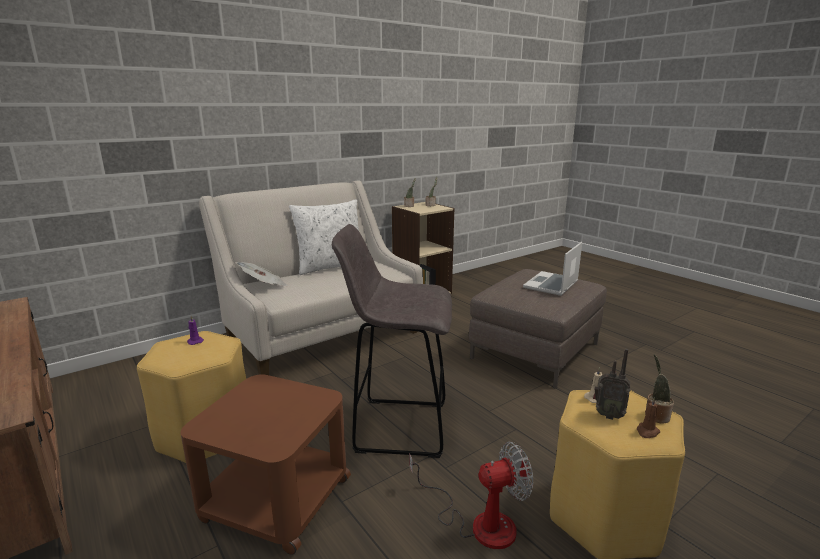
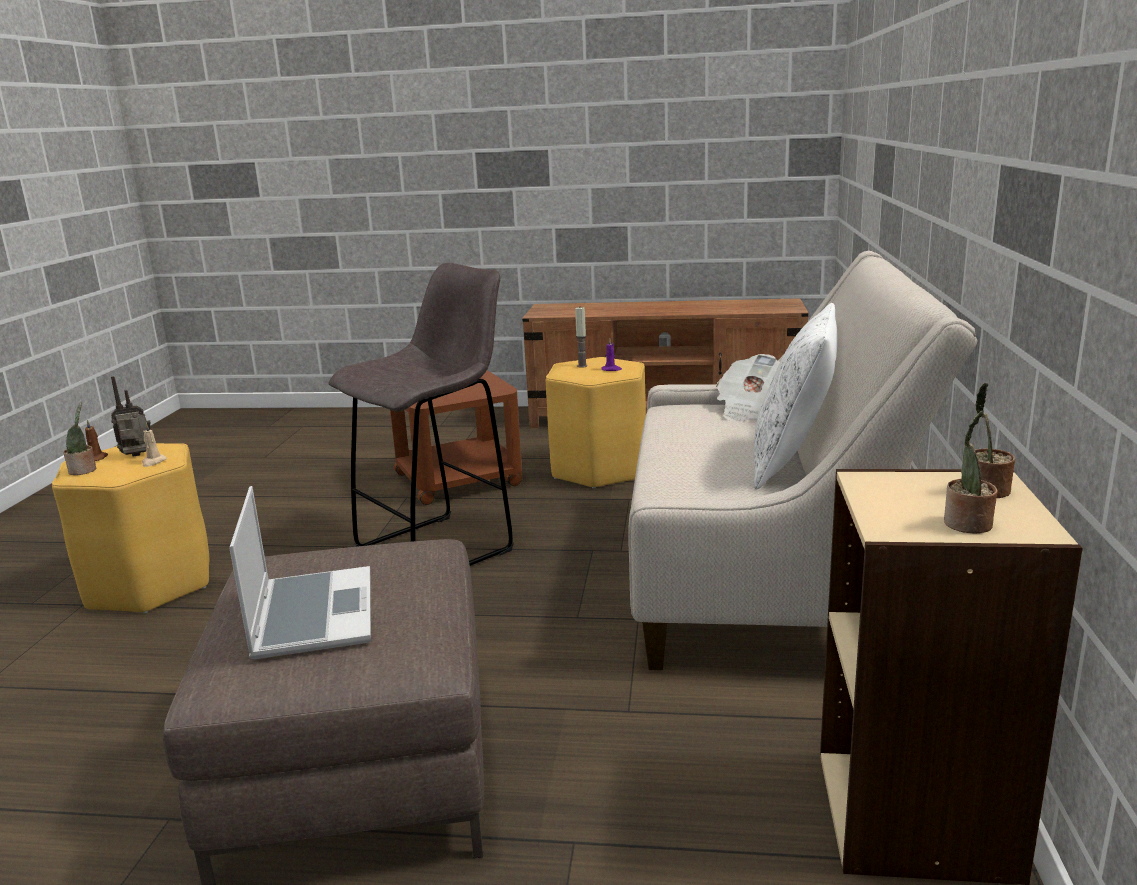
camera: 135 degrees right, 0 degrees up
(188, 356) = (582, 366): none -> candle
(479, 522) = (275, 534): fan -> none

